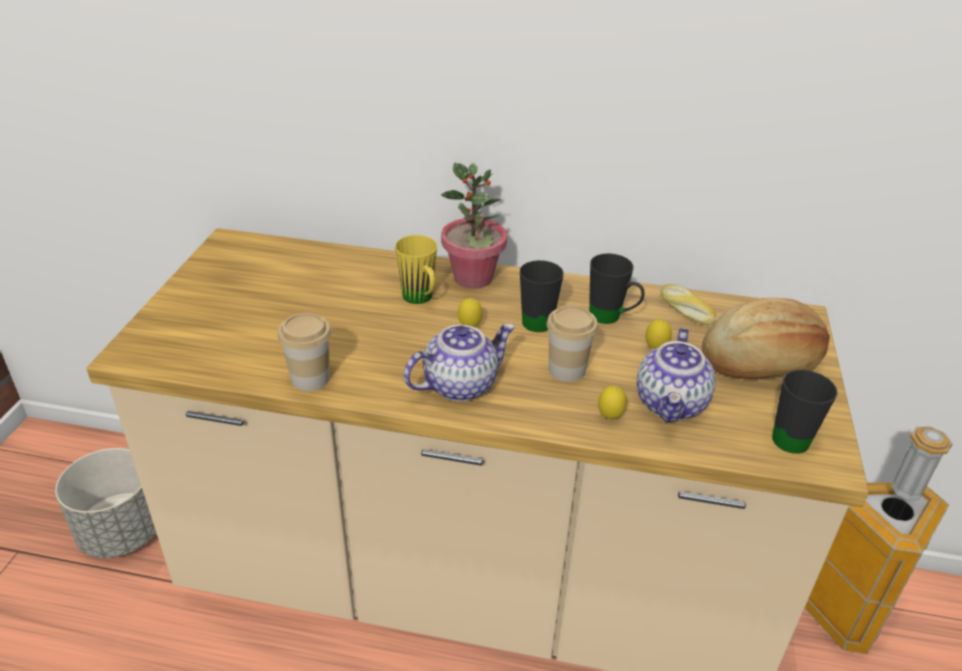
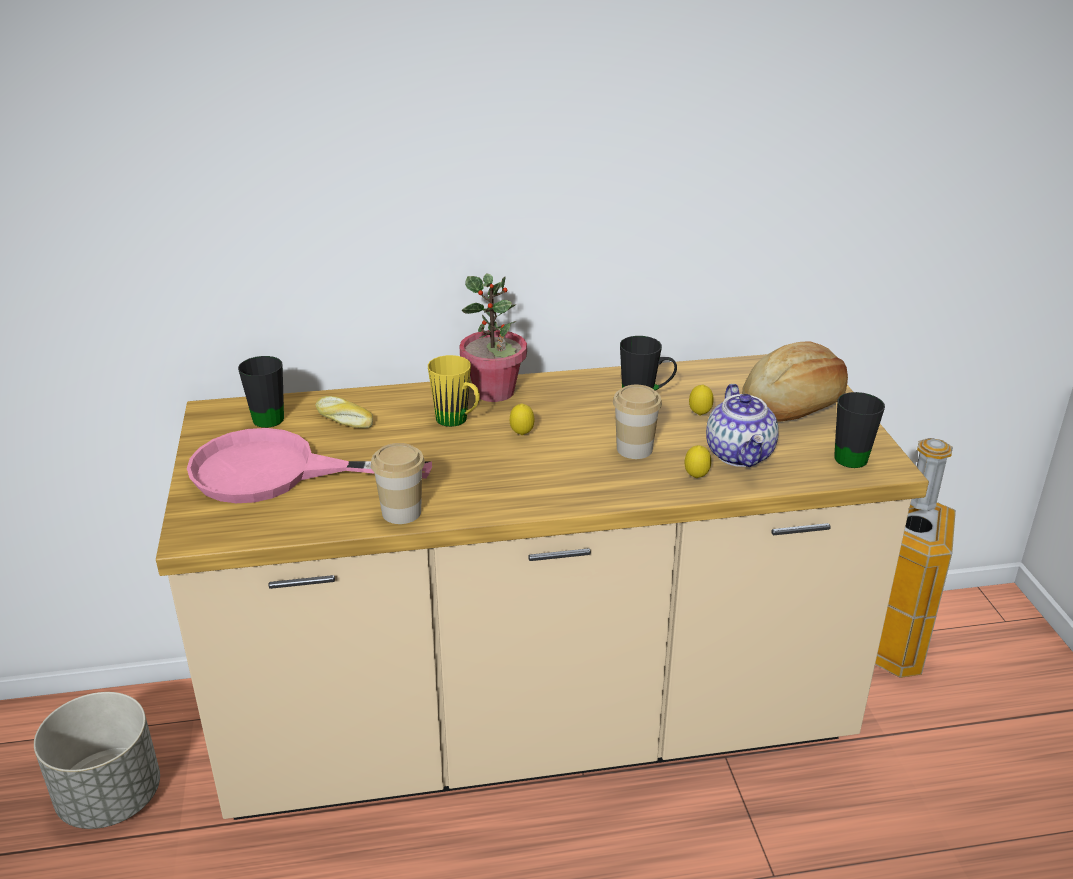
camera: 20 degrees left, 5 degrees down
(236, 311) = (277, 472): none -> pink frying pan
(460, 384) = (547, 483): teapot -> none
(536, 318) = (578, 413): black mug -> black mug (266, 415)
(684, 310) = (704, 378): bread -> bread (343, 419)

